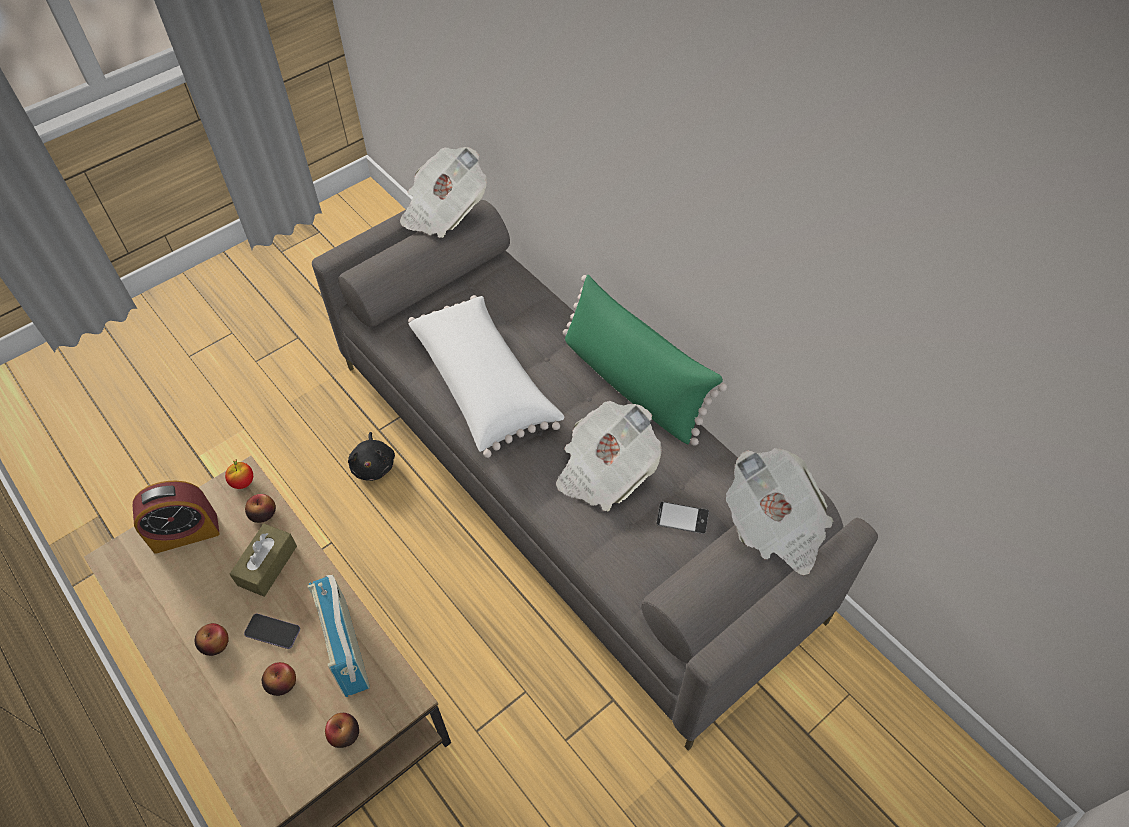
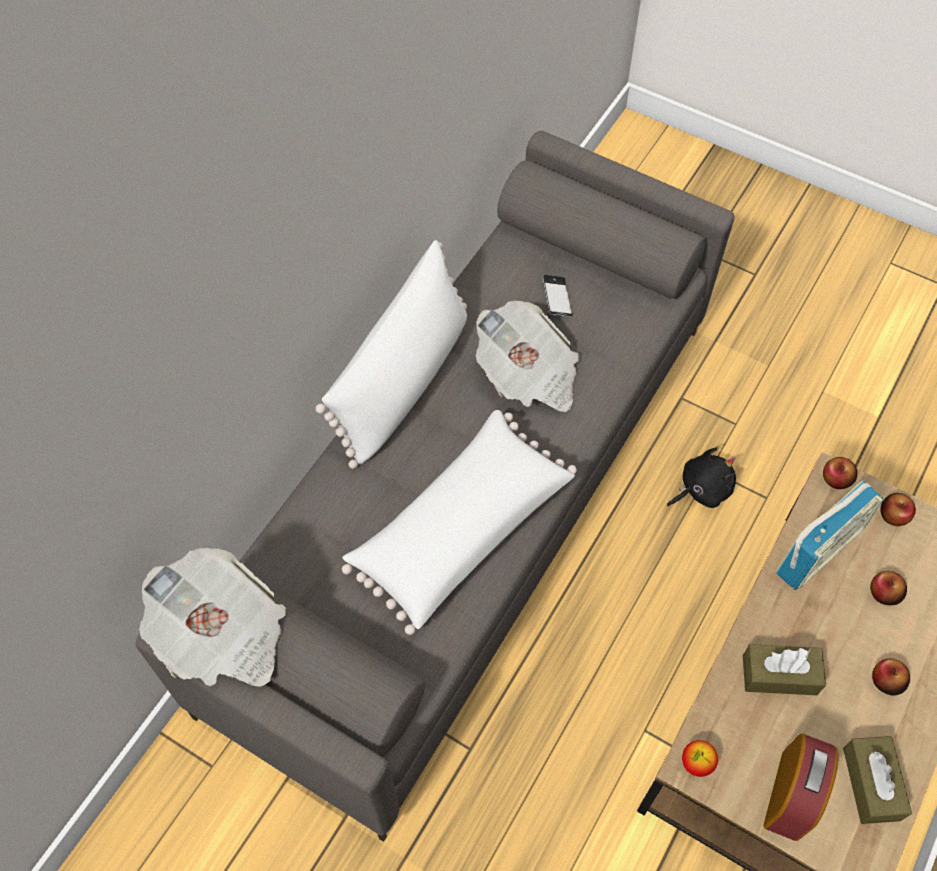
camera: 110 degrees left, 5 degrees up
(156, 591) = (871, 783): none -> brown tissue box
(185, 533) = (790, 795): alarm clock -> alarm clock turned 60 degrees clockwise
(263, 513) = (723, 715): apple -> apple (836, 479)
(272, 632) = (843, 629): phone -> none
(374, 465) = (524, 730): black plush toy -> black plush toy (701, 489)
(633, 384) = (404, 381): green pillow -> white pillow
(775, 526) = (567, 194): newspaper -> none

